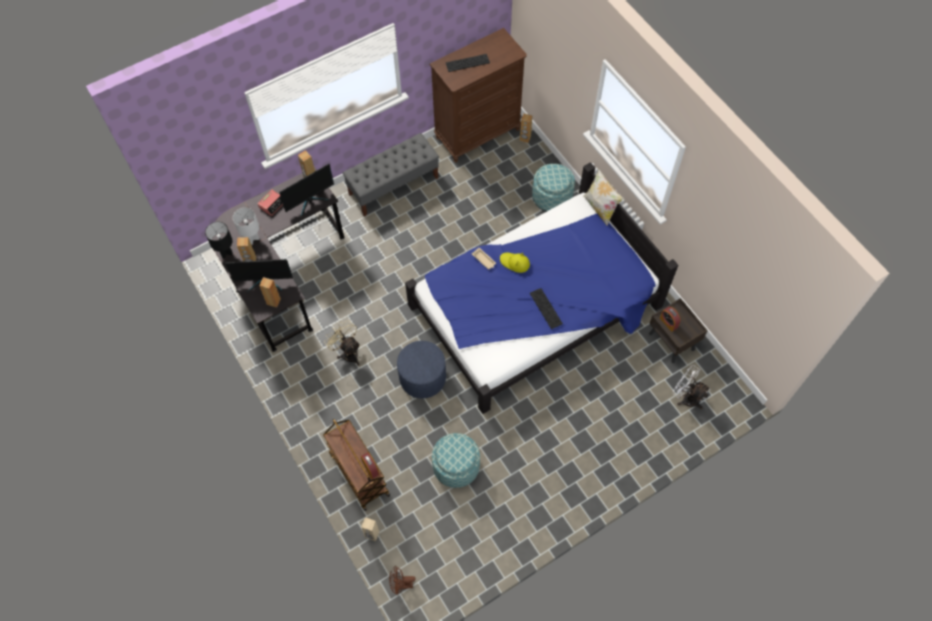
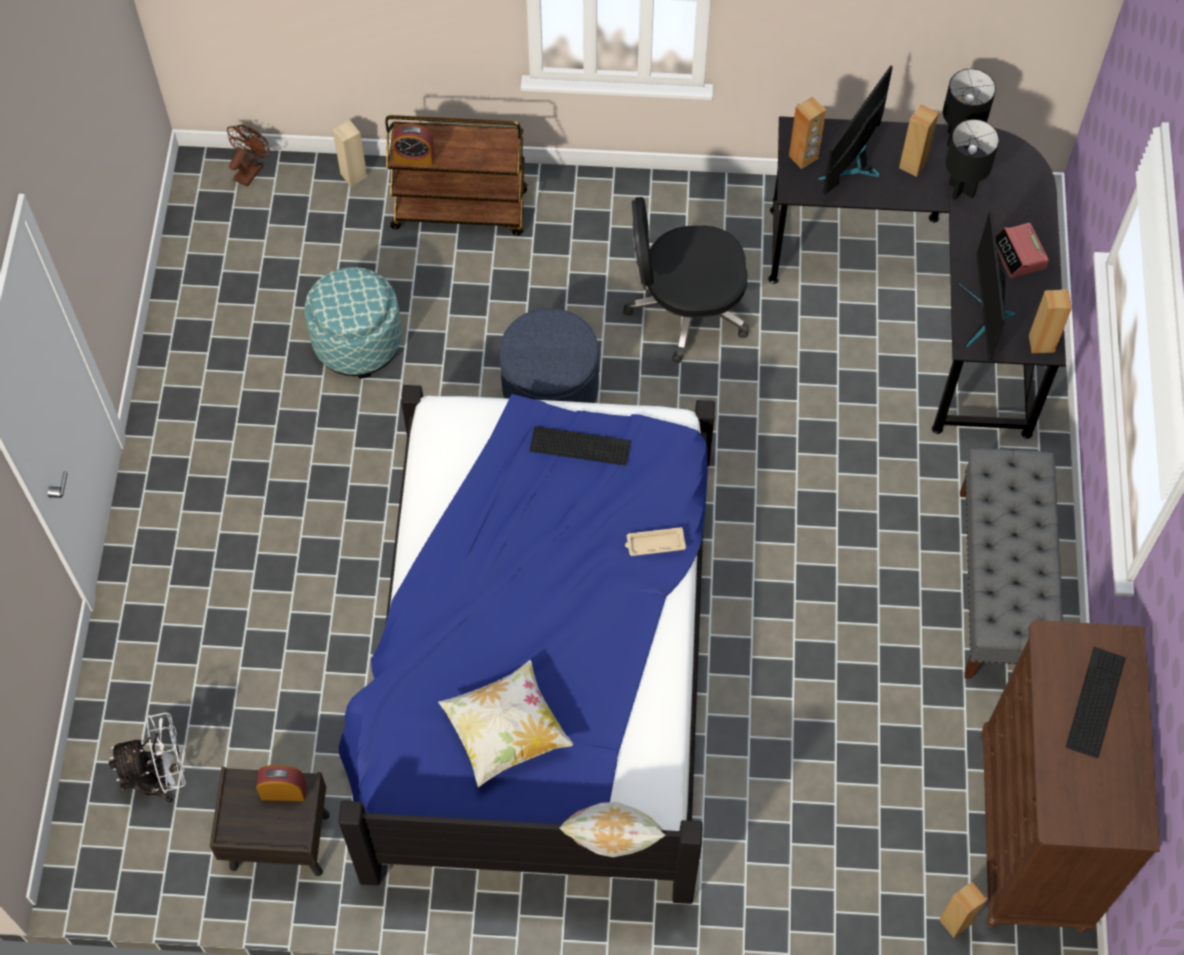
camera: 125 degrees right, 0 degrees up
(252, 238) = (962, 189): white table lamp -> black table lamp
(348, 352) = (685, 309): beige fan -> black office chair
(515, 263) = (607, 591): yellow hat -> none
(546, 308) = (472, 577): keyboard -> keyboard (580, 446)
(552, 198) = (761, 863): ottoman -> none
(592, 261) = (506, 732): none -> pillow

